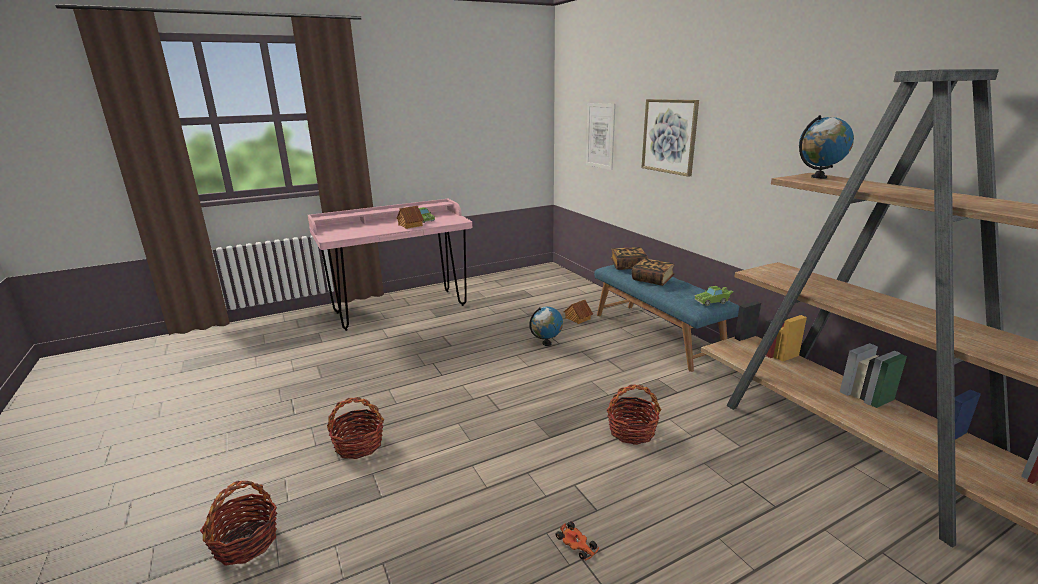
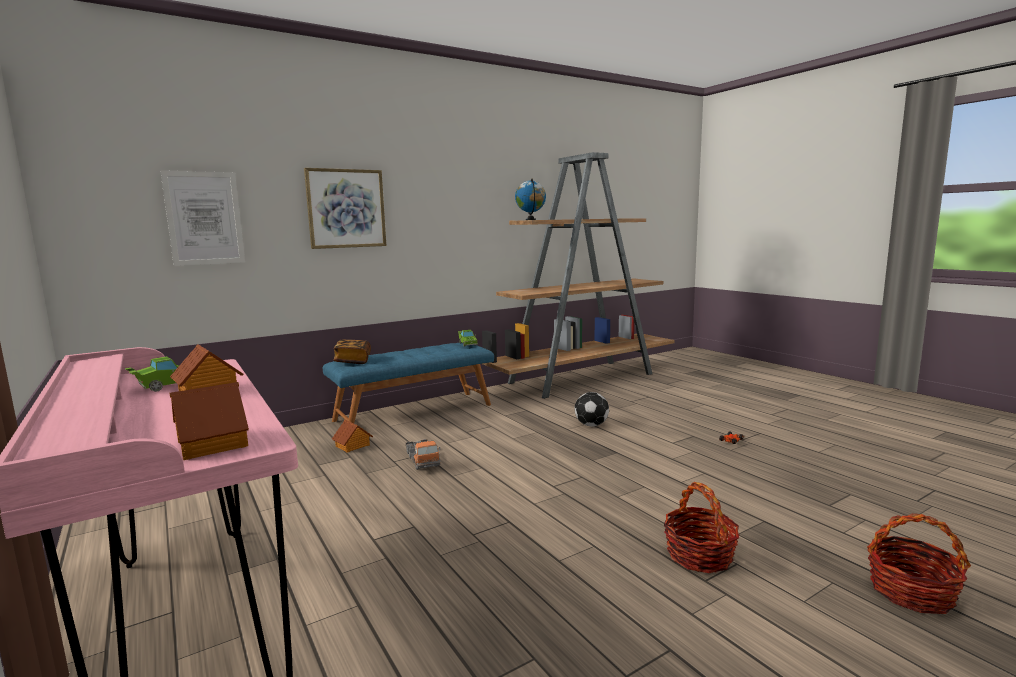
camera: 95 degrees left, 10 degrees down
(337, 234) = (214, 443): none -> toy house
(547, 343) = (422, 460): globe -> toy truck
(631, 431) = (592, 425): basket -> football
(652, 280) = (405, 355): book -> none

